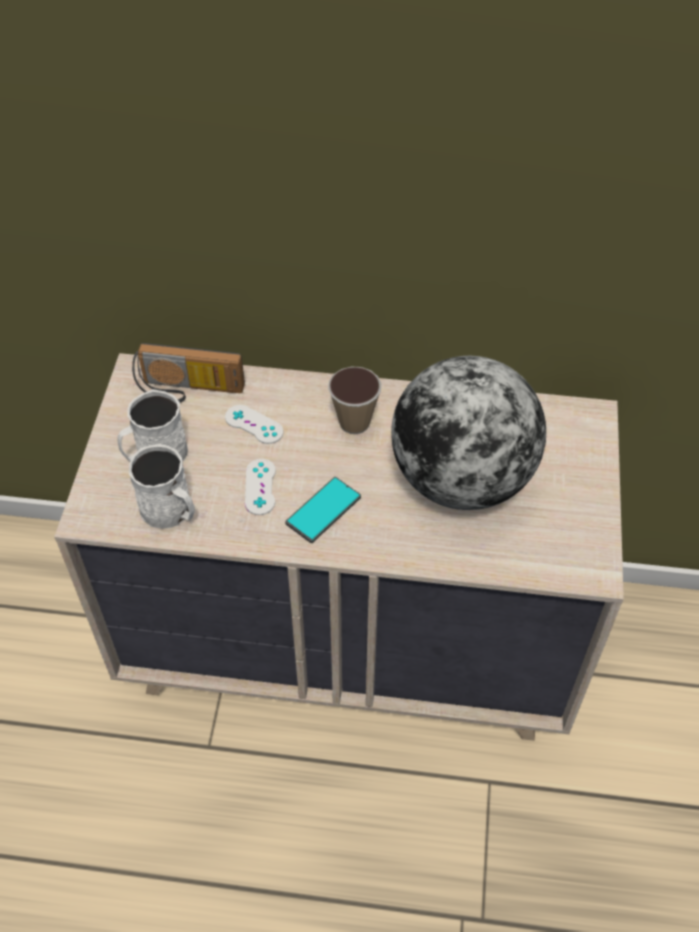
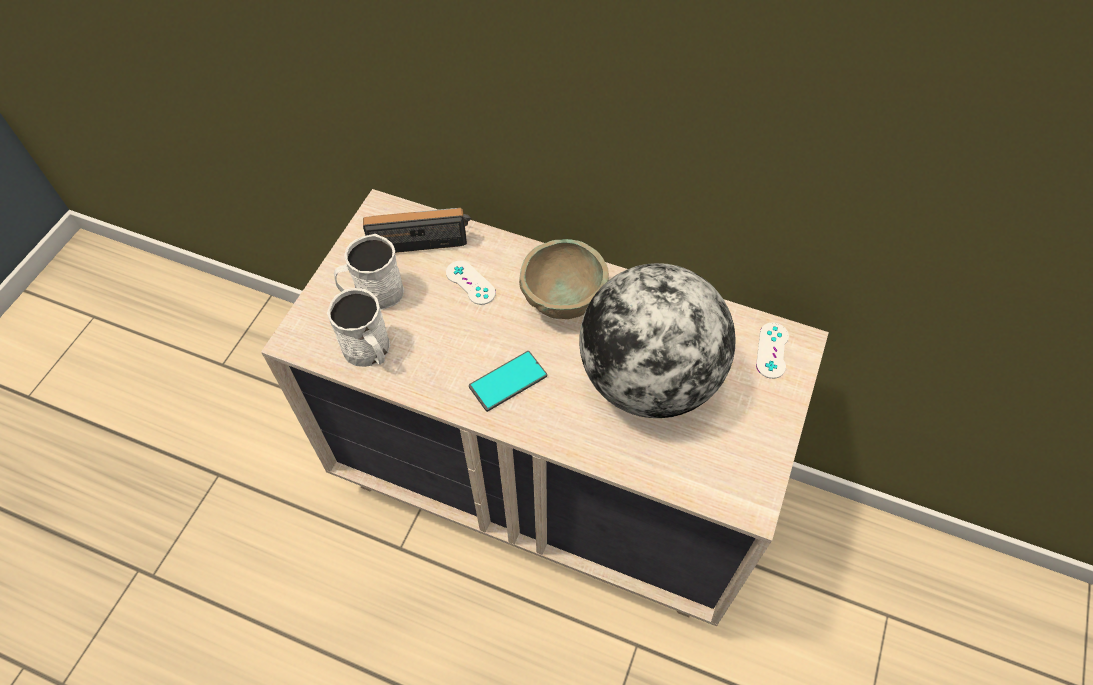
camera: 15 degrees right, 5 degrees up
(188, 390) = (422, 237): radio -> radio turned 150 degrees clockwise
(260, 487) = (457, 345): white game controller -> white game controller (772, 350)
(354, 422) = (564, 300): cup -> beige bowl

